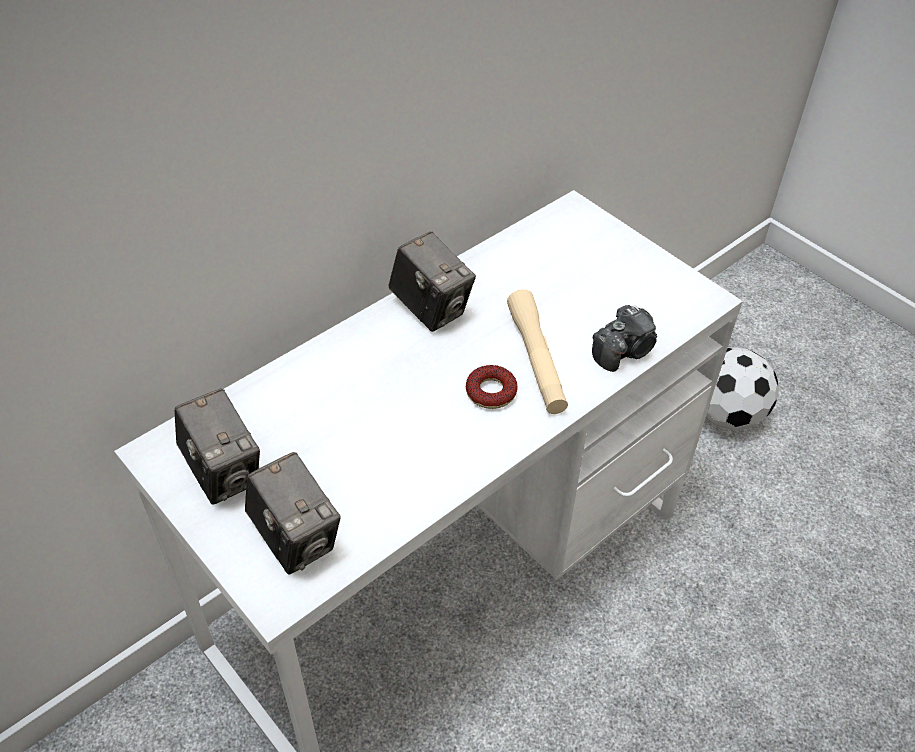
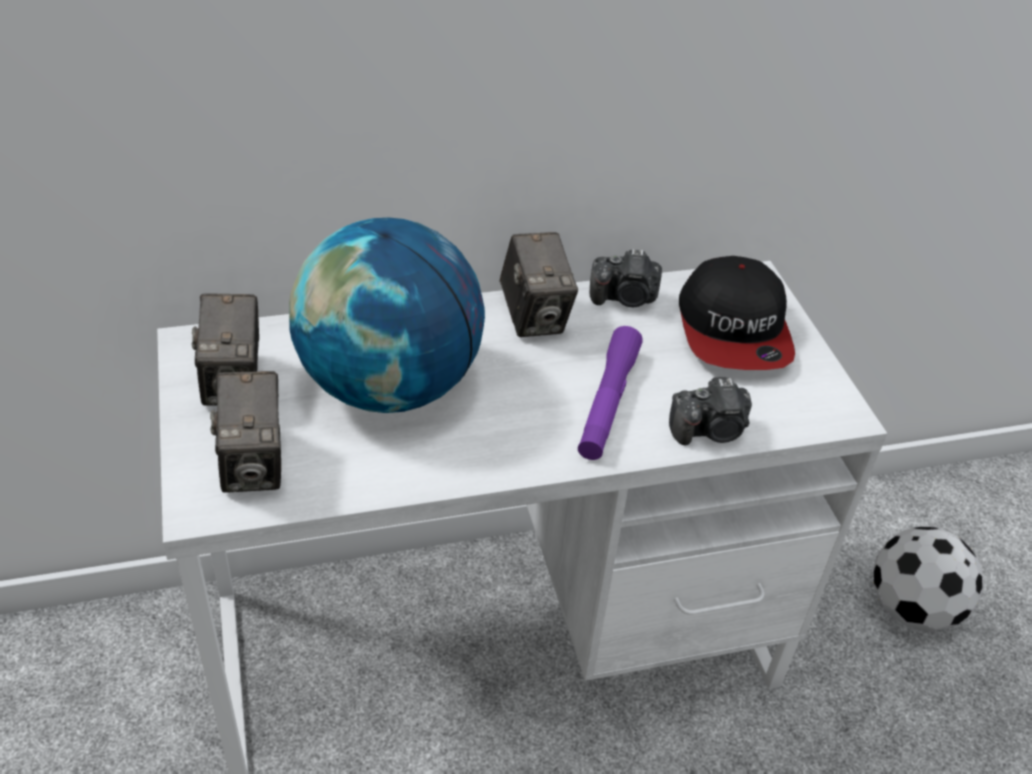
camera: 25 degrees right, 5 degrees down
(358, 418) = (390, 386): none -> globe
(489, 264) = (625, 298): none -> camera
(491, 392) = (537, 414): donut -> none
(536, 360) = (607, 403): beige flashlight -> purple flashlight
(587, 260) = (734, 330): none -> cap

